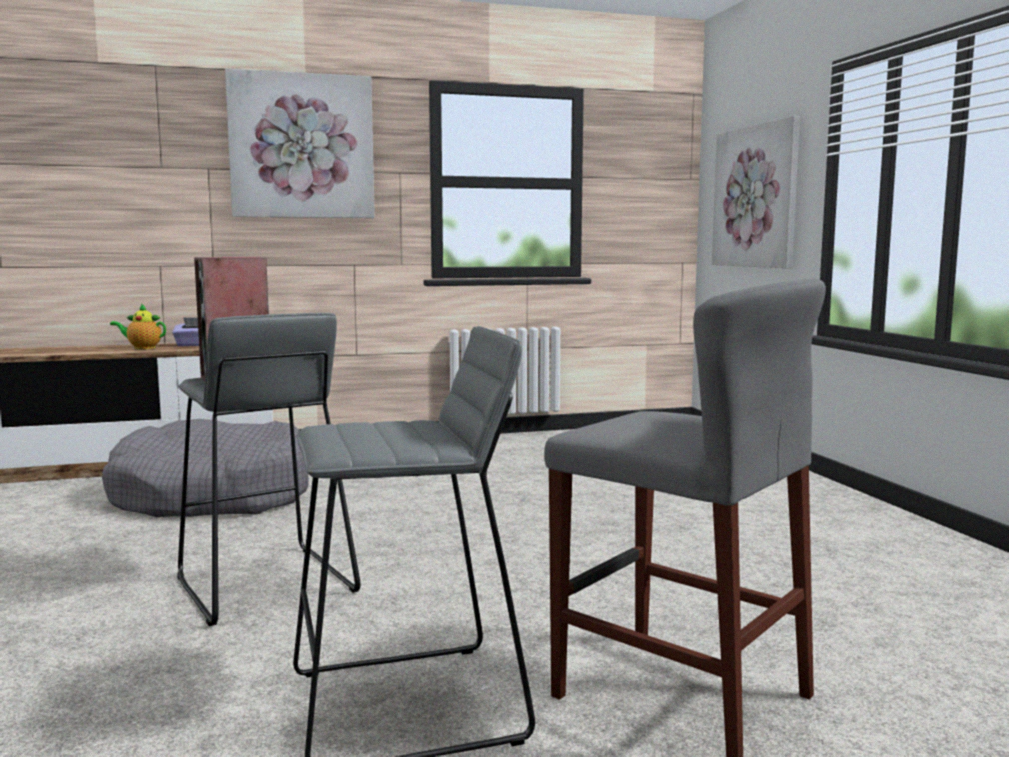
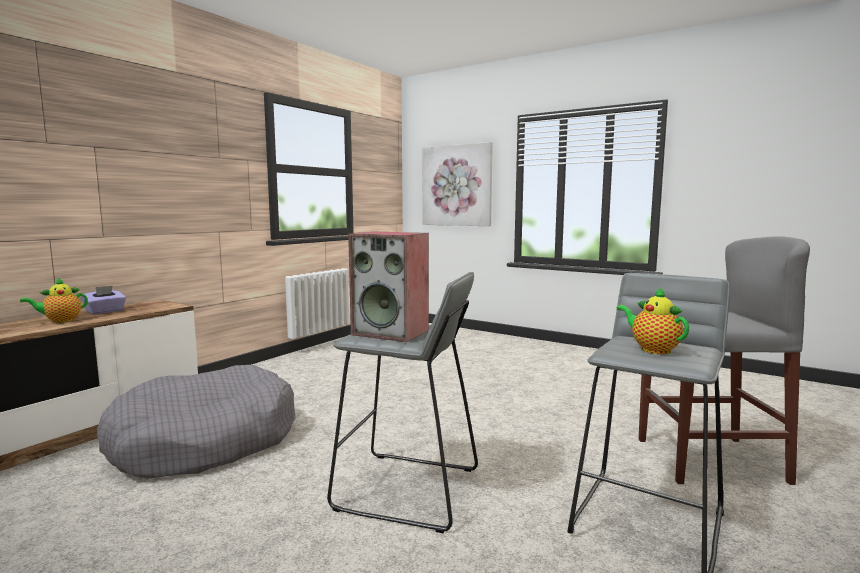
camera: 40 degrees left, 0 degrees up
(302, 146) = (177, 133): picture -> none
(373, 433) = (652, 349): none -> teapot

